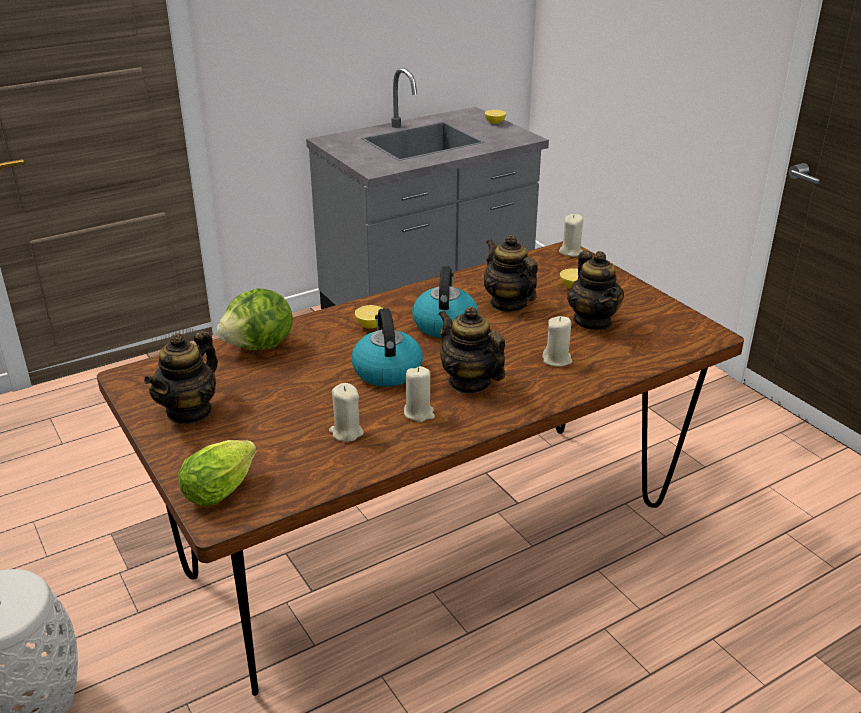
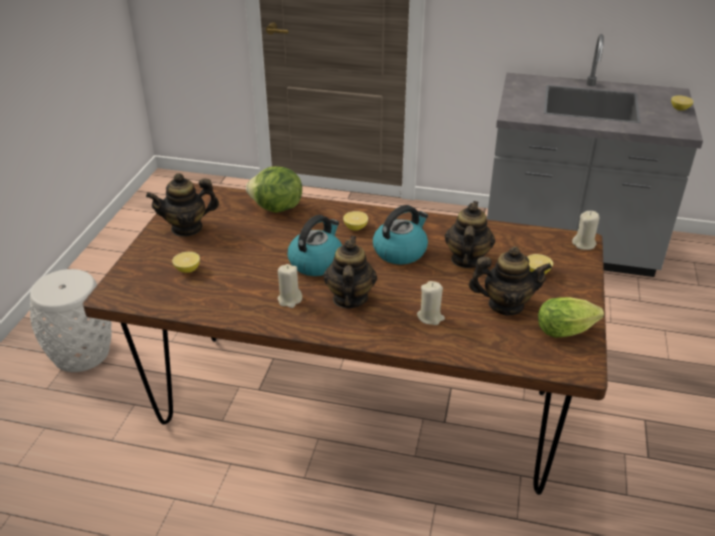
camera: 45 degrees right, 5 degrees up
(223, 488) = (136, 280): lettuce -> lettuce (568, 330)
(265, 446) = (187, 269): none -> lemon
(346, 432) = (235, 287): beige candle -> none
(593, 321) = (505, 305): teapot -> teapot turned 120 degrees counterclockwise

